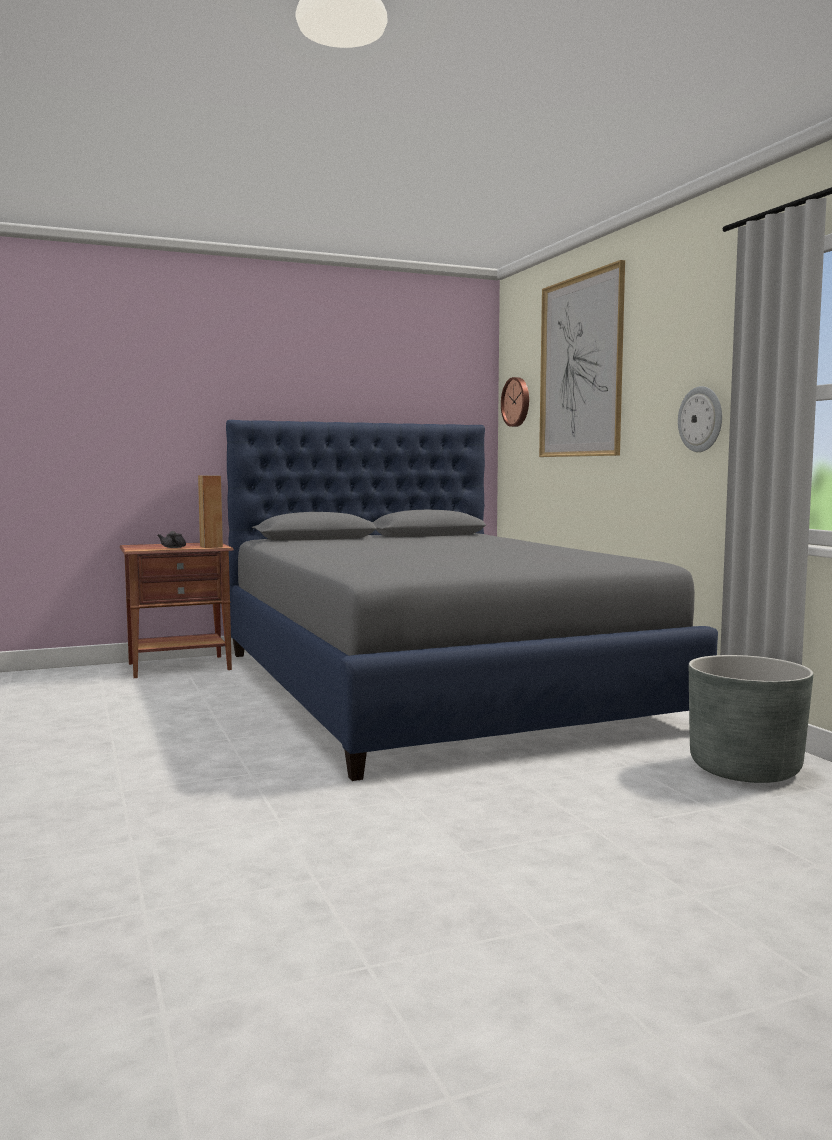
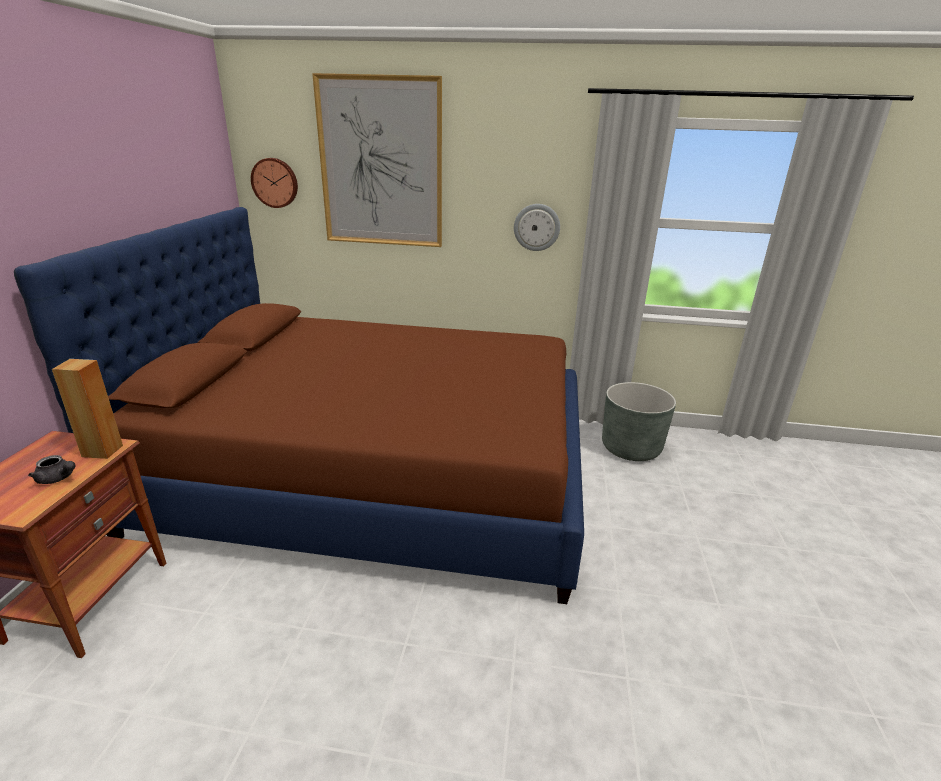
camera: 60 degrees left, 20 degrees up
(431, 686) = (376, 474): grey bed -> brown bed

